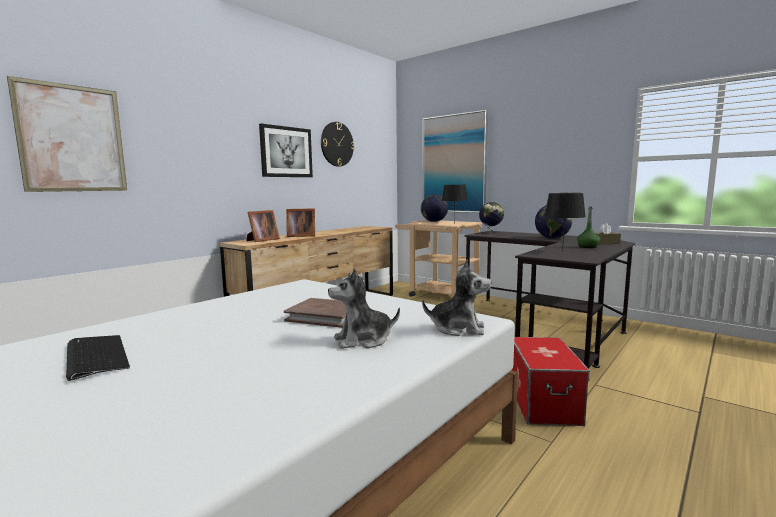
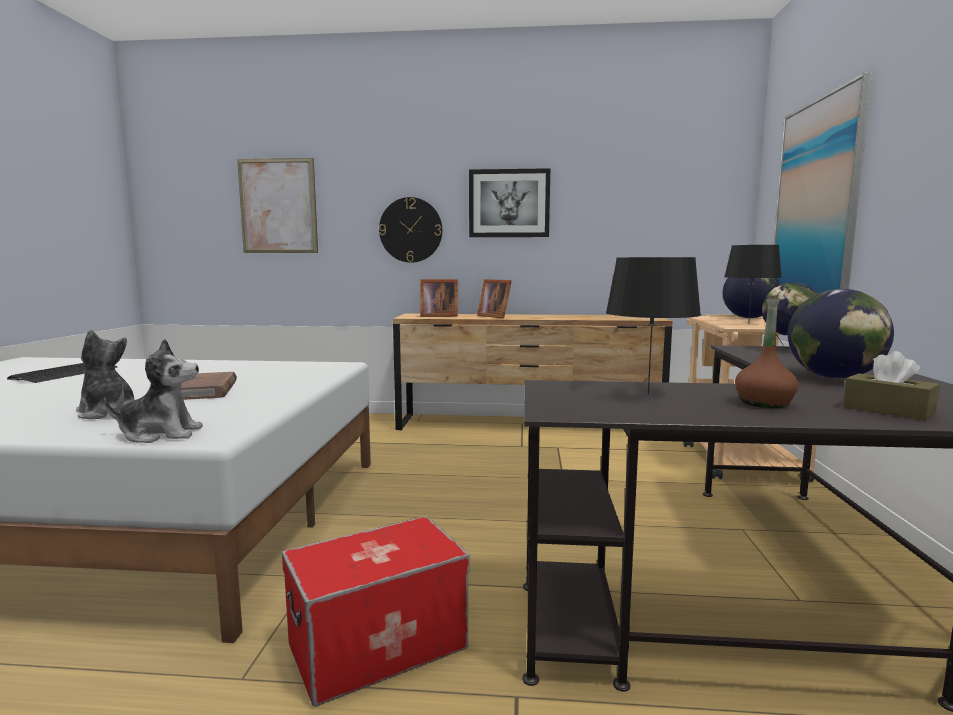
camera: 55 degrees right, 0 degrees up
(337, 144) = (605, 185): wall clock -> wall clock (410, 230)
(458, 329) = (161, 434): plush toy -> plush toy turned 75 degrees counterclockwise
(587, 247) = (763, 403): green bottle -> brown bottle

